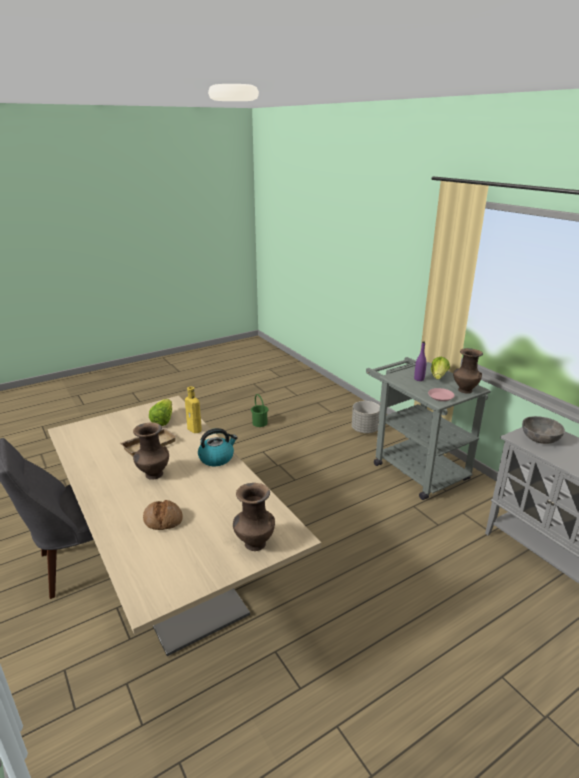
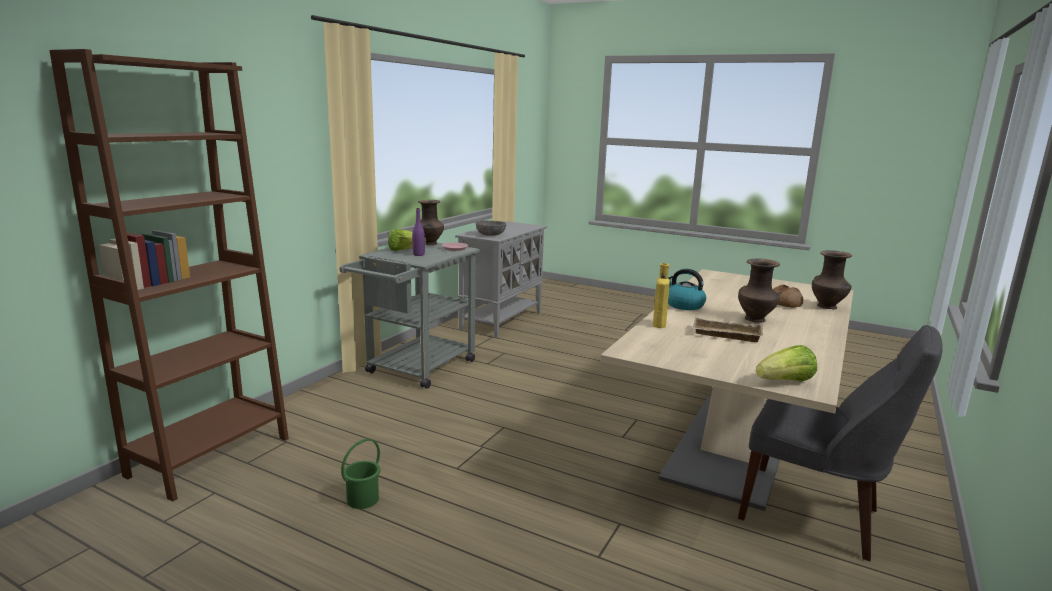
camera: 120 degrees left, 10 degrees down
(163, 420) = (673, 343): lettuce -> lettuce (785, 382)
(254, 544) = (740, 280): brown vase -> brown vase (828, 307)
(330, 395) = (210, 456): none -> brown bookcase
(365, 429) = (337, 407): grey planter -> none

